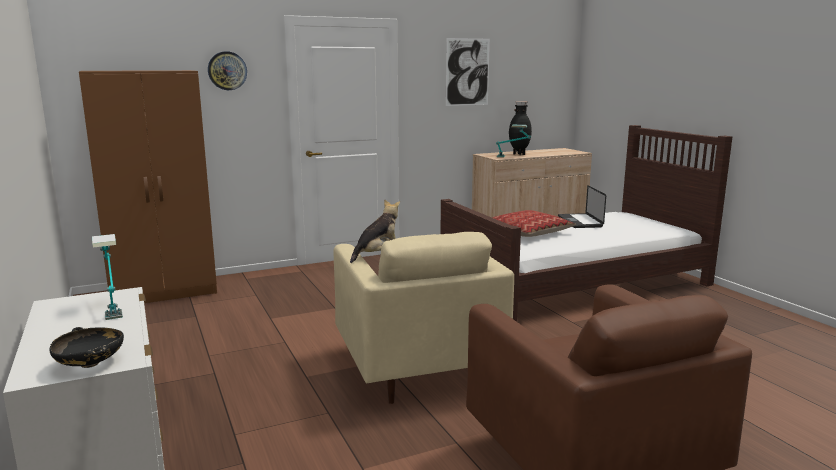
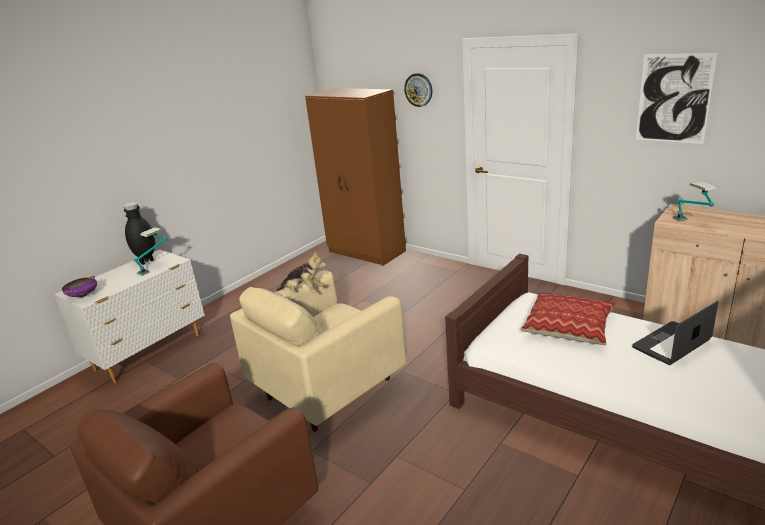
camera: 65 degrees right, 10 degrees up
(90, 364) = (83, 295): black bowl -> purple bowl
(519, 154) = (724, 221): black vase -> black vase (147, 261)

